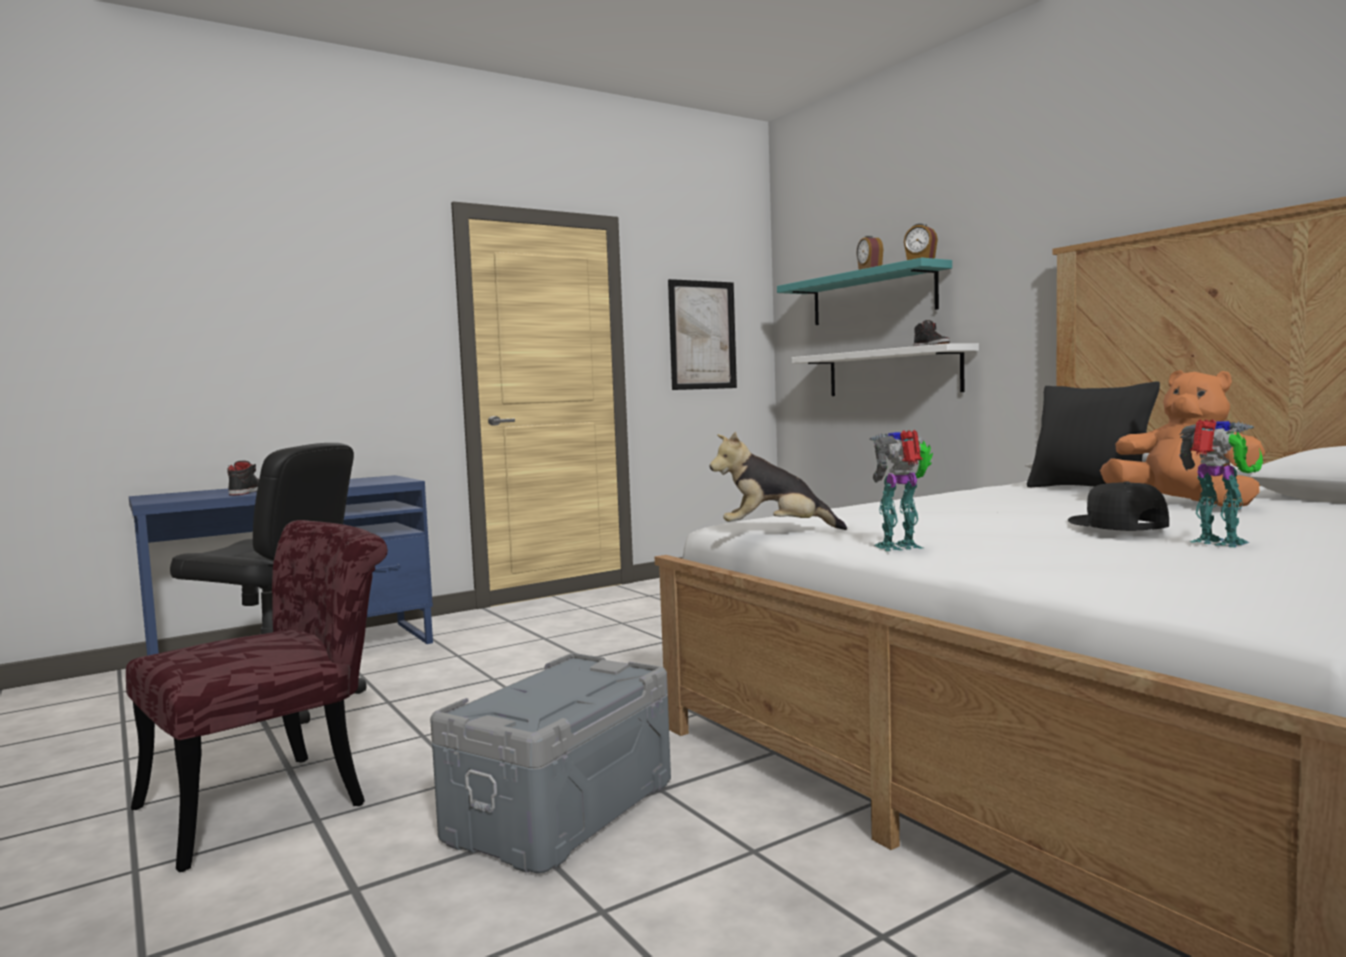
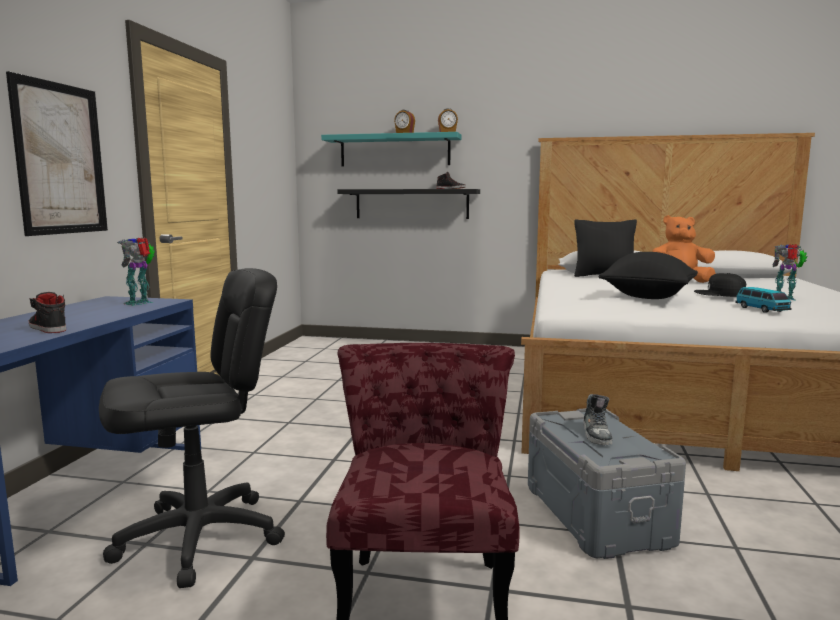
camera: 45 degrees left, 5 degrees up
(560, 690) = (596, 434): none -> shoe
(702, 335) = (267, 167): picture -> picture (60, 159)
(775, 532) = (615, 313): plush toy -> none
(892, 372) = (412, 204): white shelf -> black shelf
(901, 547) = (711, 314): toy robot -> toy robot (140, 303)
(933, 517) = (647, 297): none -> black pillow
(1047, 552) = (762, 310): none -> toy car

